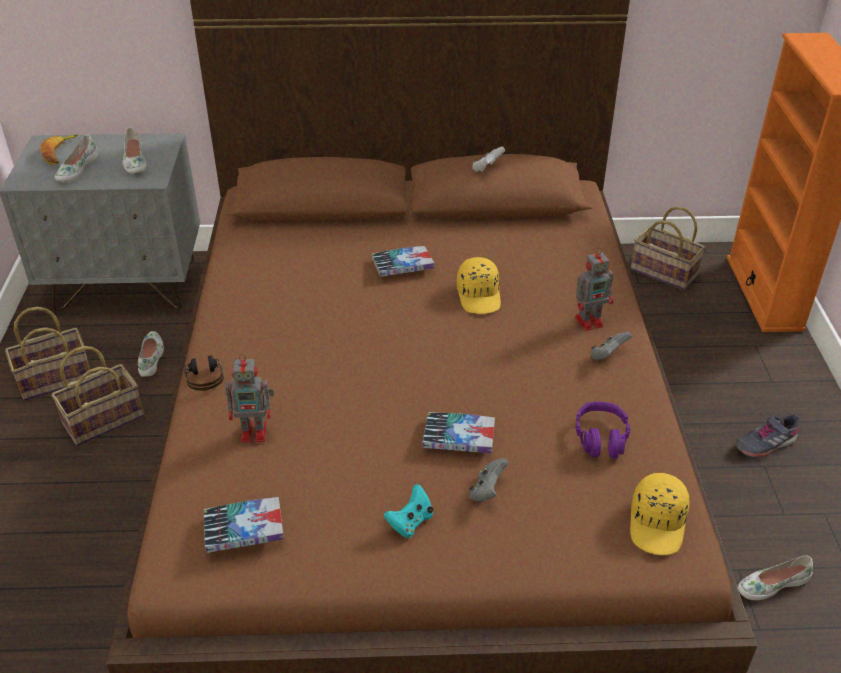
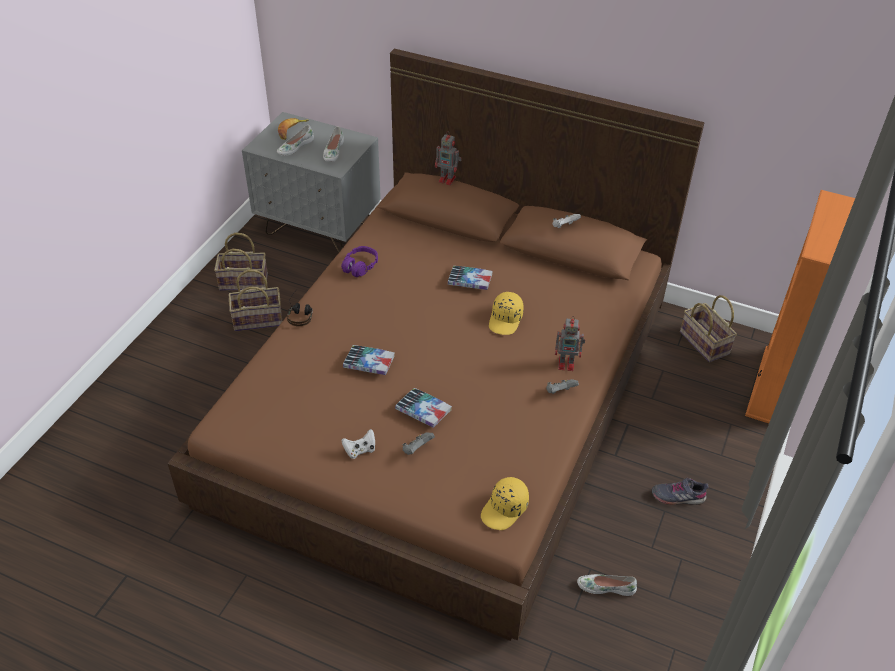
camera: 25 degrees right, 5 degrees up
(151, 357) = (307, 287): white shoe -> none
(244, 530) = (266, 418): book -> book (369, 363)
(255, 431) = (308, 362): toy robot -> toy robot (448, 179)
(410, 522) = (360, 450): turquoise game controller -> white game controller
(601, 438) = (511, 444): purple headphones -> purple headphones (360, 266)

